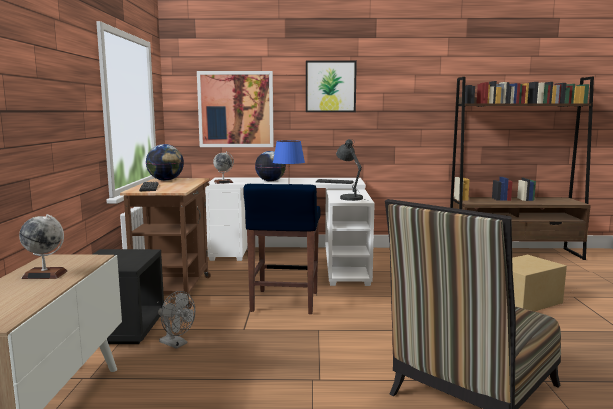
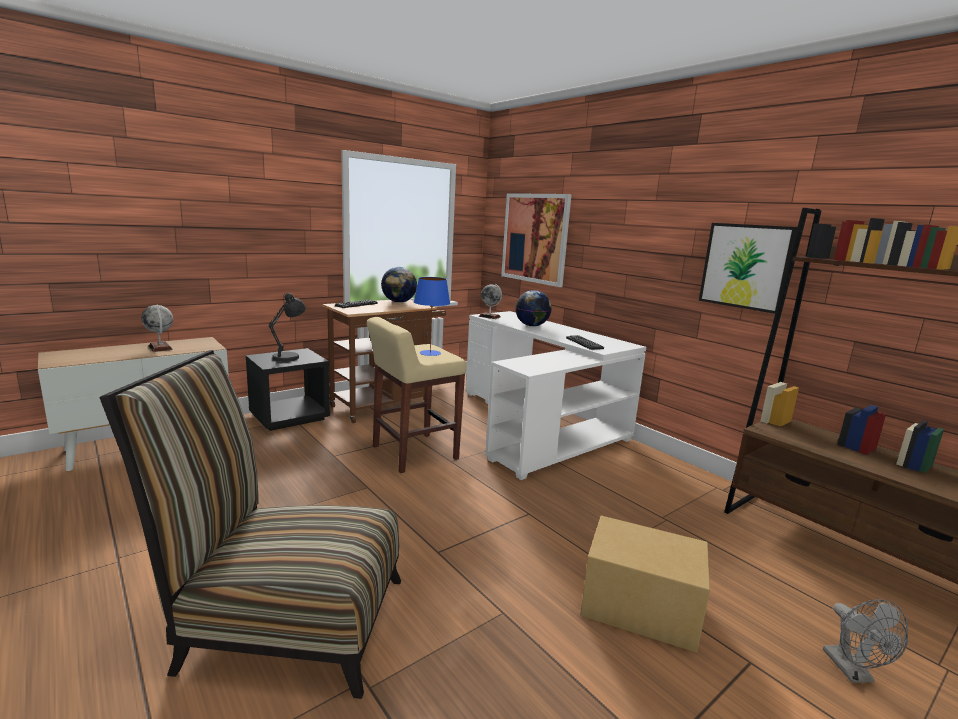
camera: 50 degrees right, 5 degrees up
(176, 344) = (281, 442): grey fan -> grey fan (853, 672)
(284, 302) = (413, 453): blue stool -> beige stool
(330, 86) = (628, 216): picture -> picture (746, 266)
(350, 198) = (534, 364): grey table lamp -> grey table lamp (288, 357)

